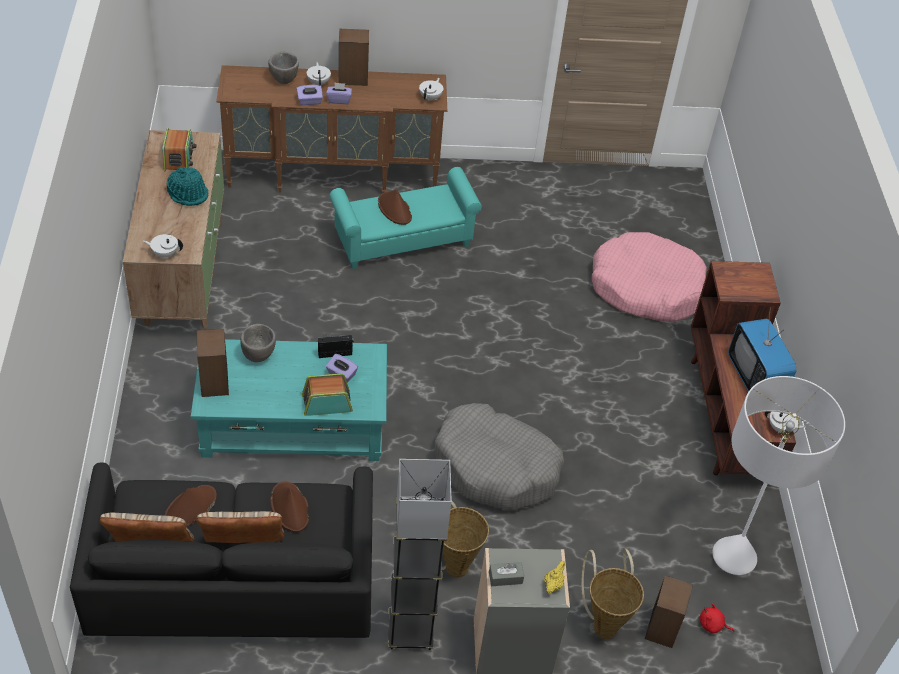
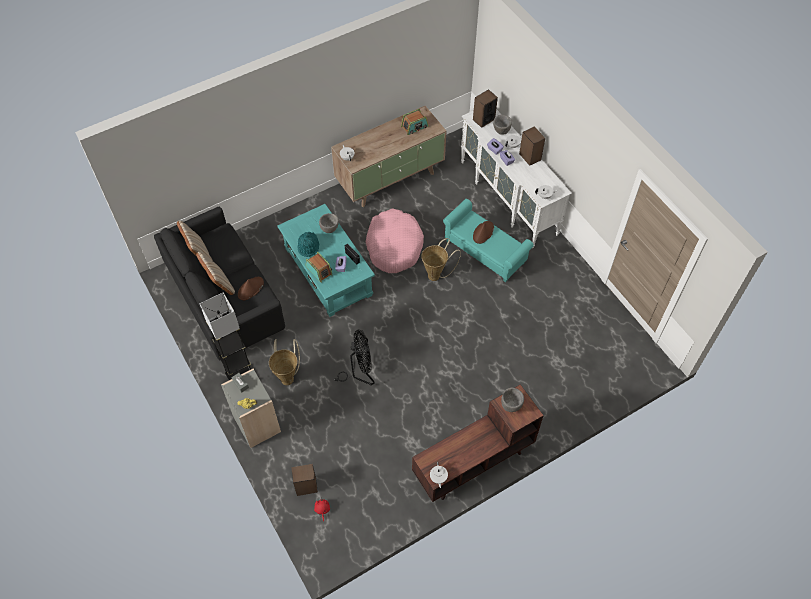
camera: 65 degrees right, 10 degrees up
(188, 194) = (393, 143): turquoise hat -> turquoise hat (308, 247)
(190, 508) = (228, 254): brown hat -> none
(214, 382) = (302, 222): speaker -> speaker (483, 119)
(333, 175) = (507, 198): brown cabinet -> white cabinet
(495, 467) = (359, 367): grey dog bed -> black fan
(604, 623) = (293, 458): basket -> basket (436, 275)
(646, 288) = (543, 381): pink dog bed -> pink dog bed (394, 246)
(733, 559) = (371, 504): white floor lamp -> none
(739, 284) = (511, 406): none -> grey bowl
(755, 378) = (468, 451): television -> none

